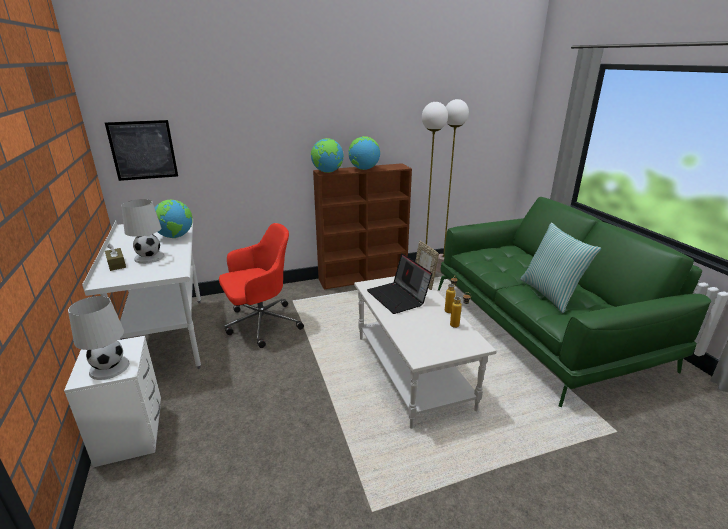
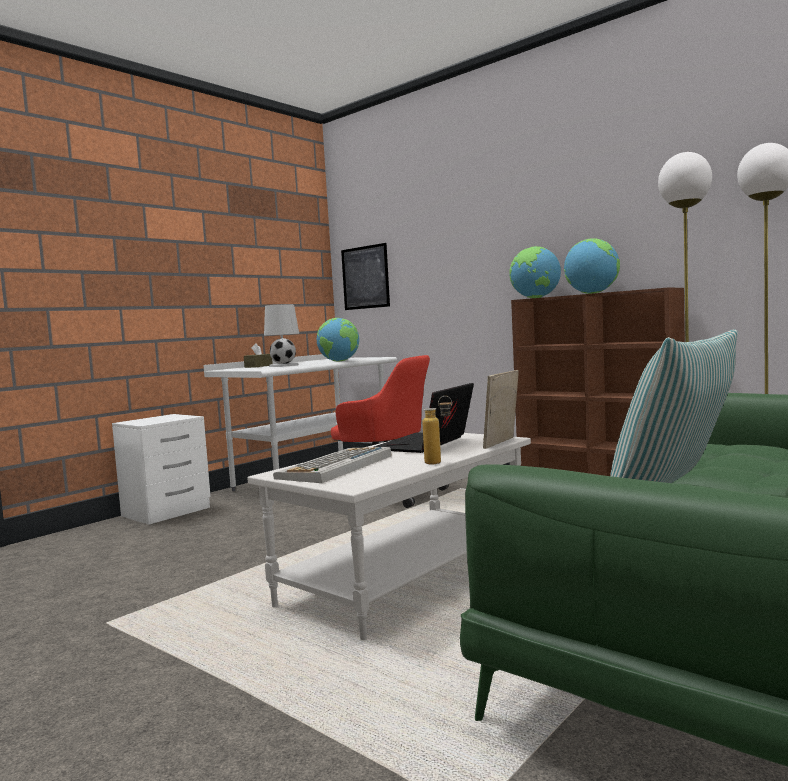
camera: 60 degrees right, 20 degrees down
(109, 368) = (147, 421): white table lamp -> none
(425, 336) = (336, 467): none -> keyboard
(458, 325) = (396, 472): bottle -> none

